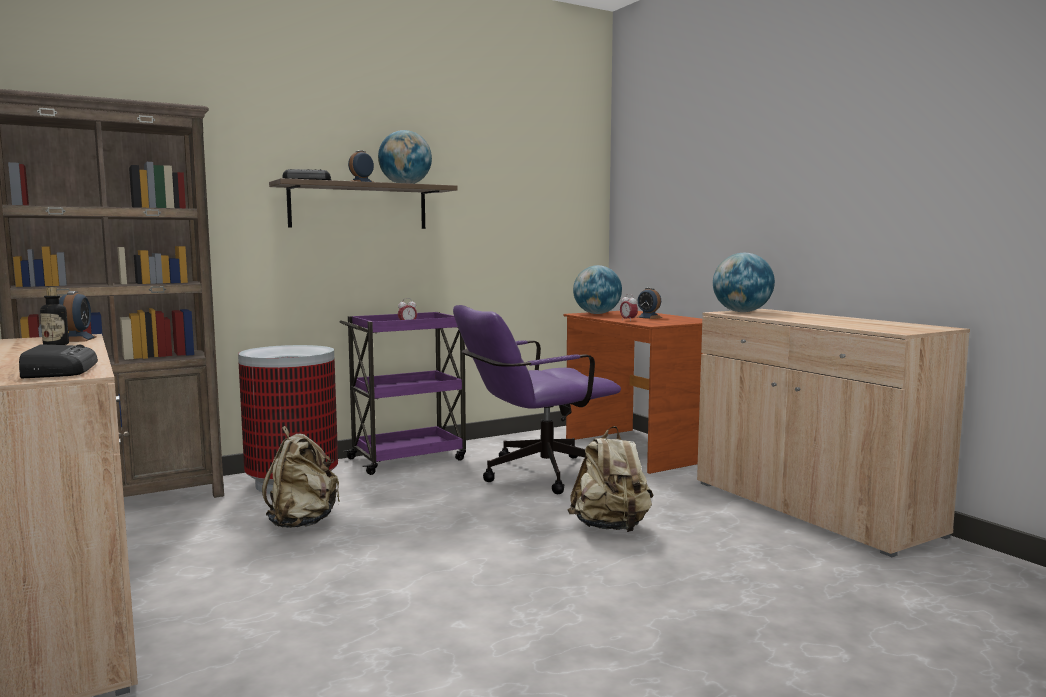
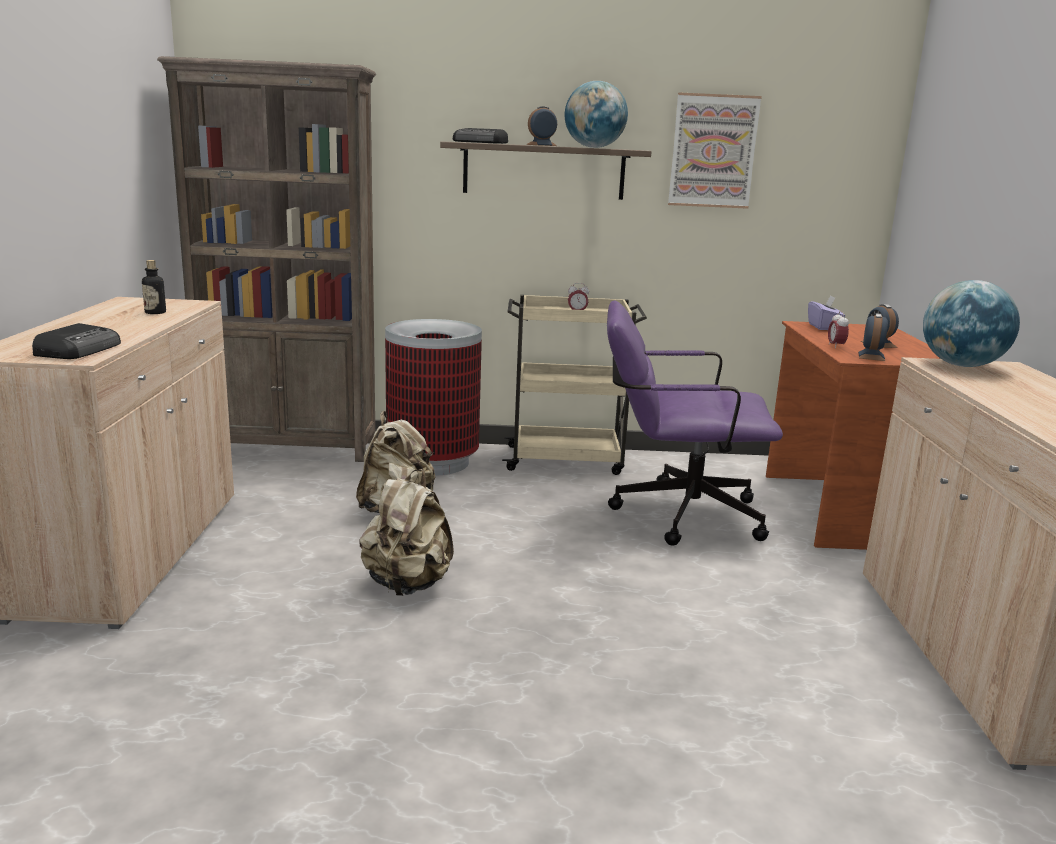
camera: 30 degrees right, 10 degrees up
(76, 339) = (184, 307): alarm clock -> alarm clock (871, 356)
(409, 458) = (566, 460): purple cart -> beige cart
(488, 188) = (713, 151): none -> picture
(597, 314) = (824, 327): globe -> purple tissue box
(611, 528) = (681, 605): beige backpack -> beige backpack (407, 584)

